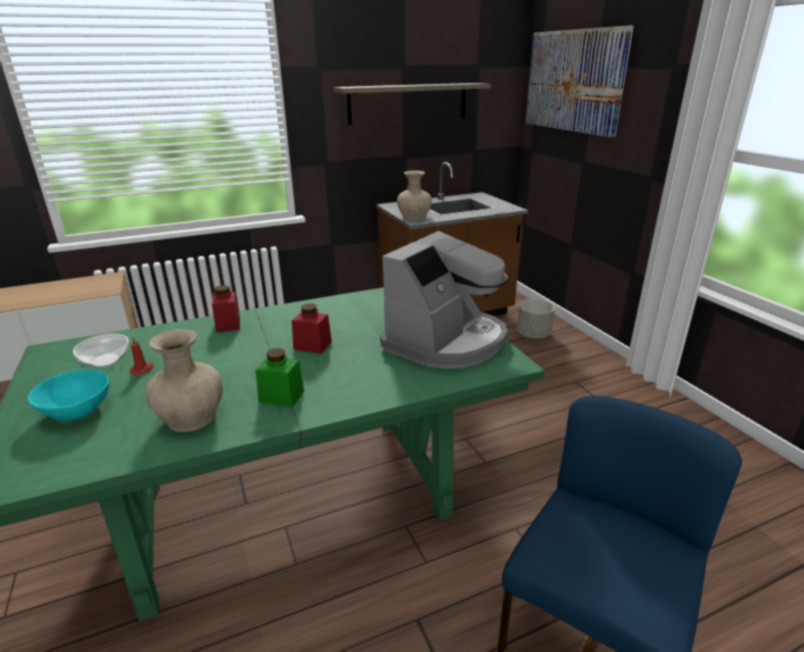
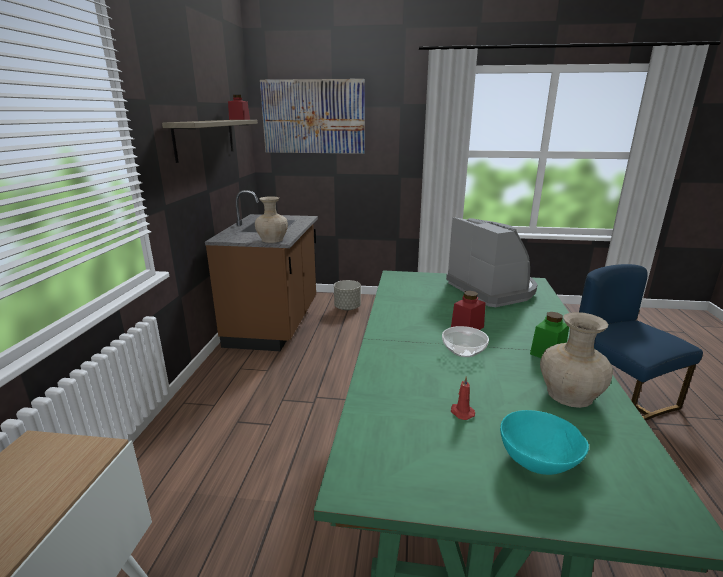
camera: 60 degrees left, 5 degrees down
(105, 360) = (420, 436): bowl -> bowl (463, 351)
(228, 324) = (390, 355): red jar -> red jar (239, 119)

